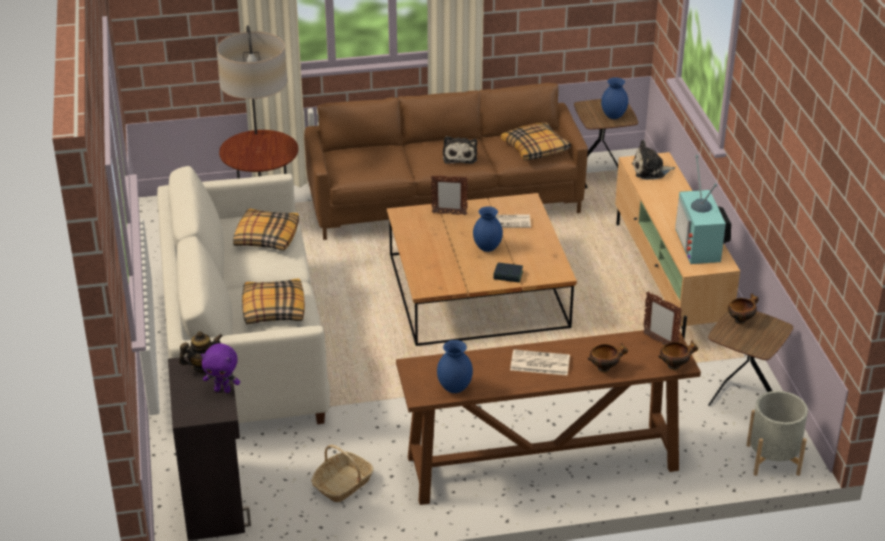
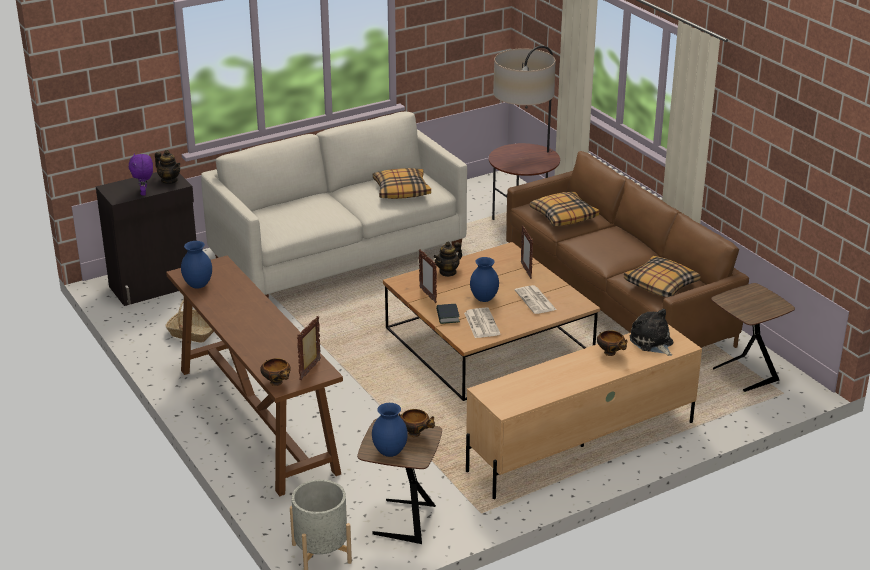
camera: 70 degrees right, 5 degrees down
(273, 309) = (304, 213): pillow -> pillow (563, 216)
(423, 257) = (448, 272): none -> teapot
(460, 156) = (610, 250): plush toy -> none
(461, 278) = (428, 295): none -> picture frame
(539, 363) = (249, 316): newspaper -> newspaper (481, 323)
(605, 368) = (257, 348): bowl -> bowl (611, 353)
(613, 117) = (748, 308): blue vase -> blue vase (389, 452)
(701, 245) = (531, 391): television -> none

